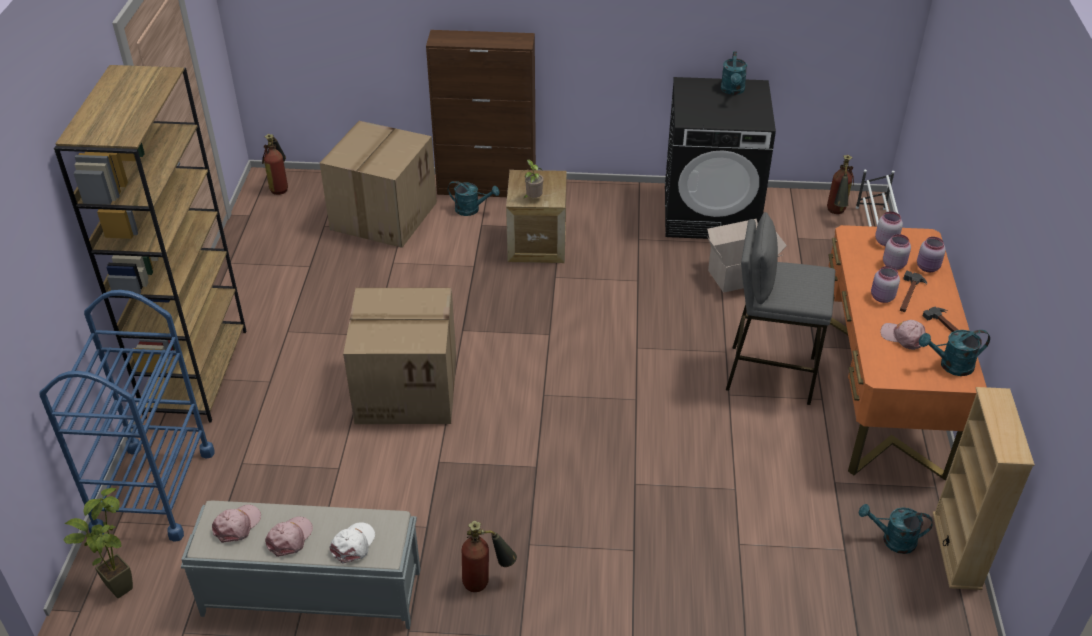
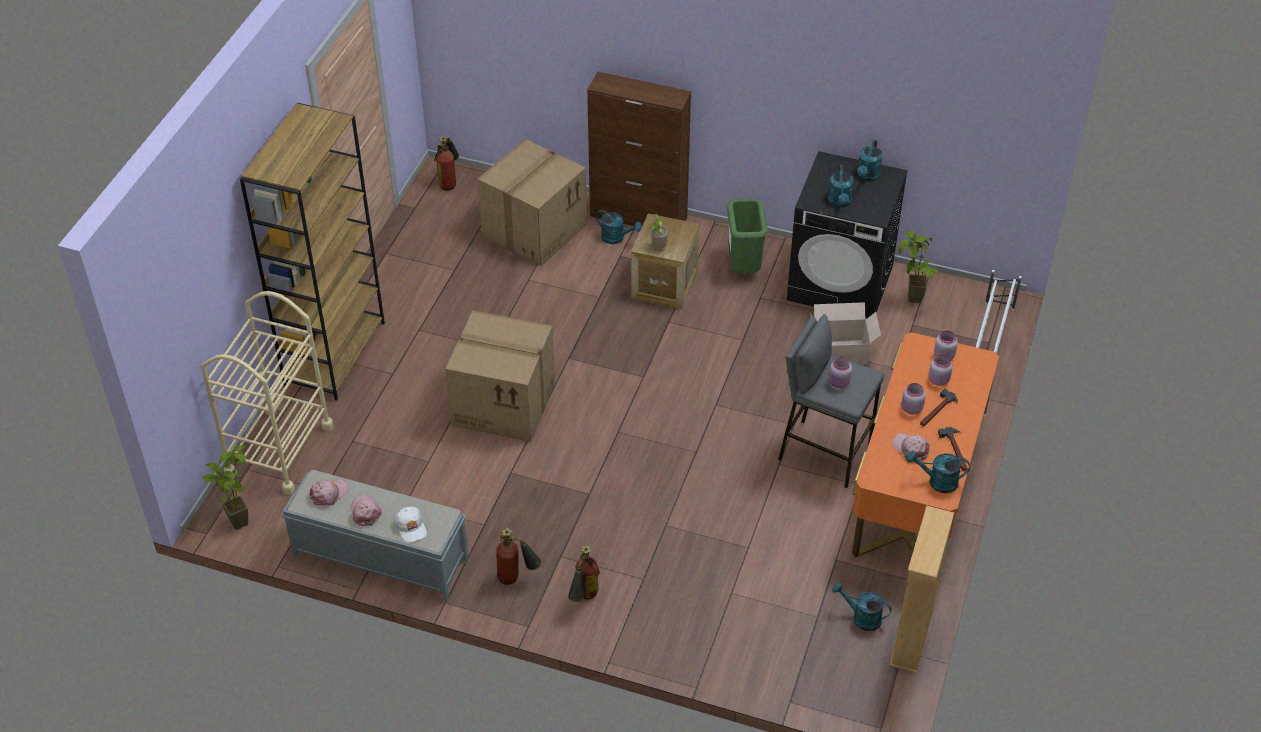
camera: 15 degrees right, 5 degrees up
(154, 491) = (279, 450): blue cart -> beige cart
(290, 538) = (365, 512): pink cap -> pink cap turned 60 degrees counterclockwise
(353, 544) = (410, 527): white cap -> white cap turned 120 degrees clockwise
(609, 215) = (743, 268): none -> green trash can
(718, 116) = (840, 202): none -> turquoise watering can
(788, 219) = (912, 303): none -> potted plant
(836, 214) = (962, 306): fire extinguisher -> fire extinguisher (583, 599)
(928, 267) = (968, 388): pink jar -> pink jar (839, 383)

